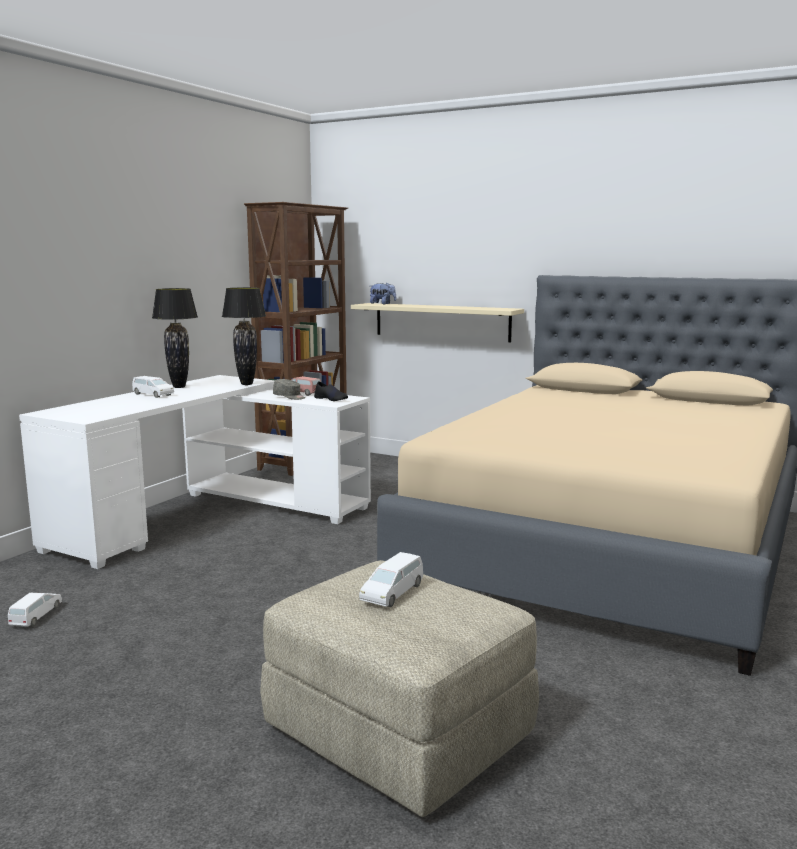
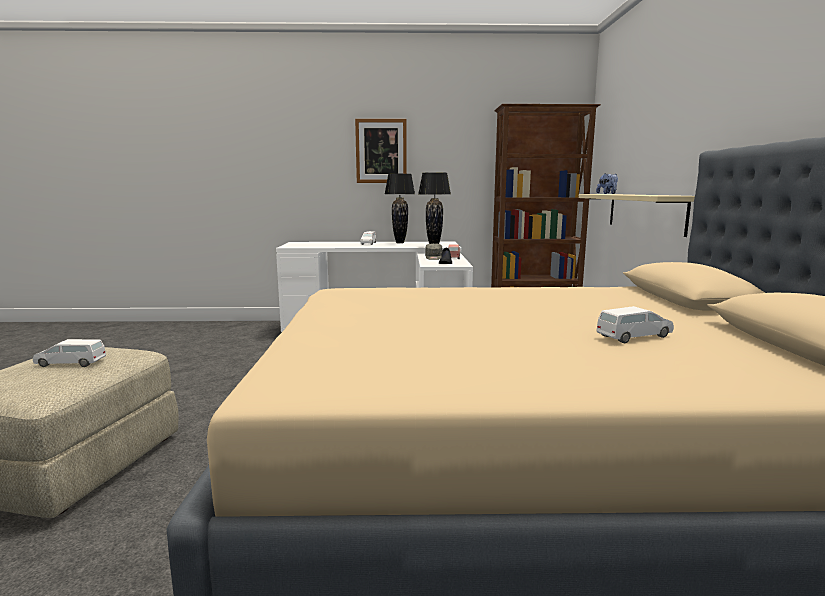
camera: 60 degrees right, 0 degrees up
(35, 616) = (215, 343): white toy car -> white toy car (633, 336)
(129, 255) = (381, 151): none -> picture

